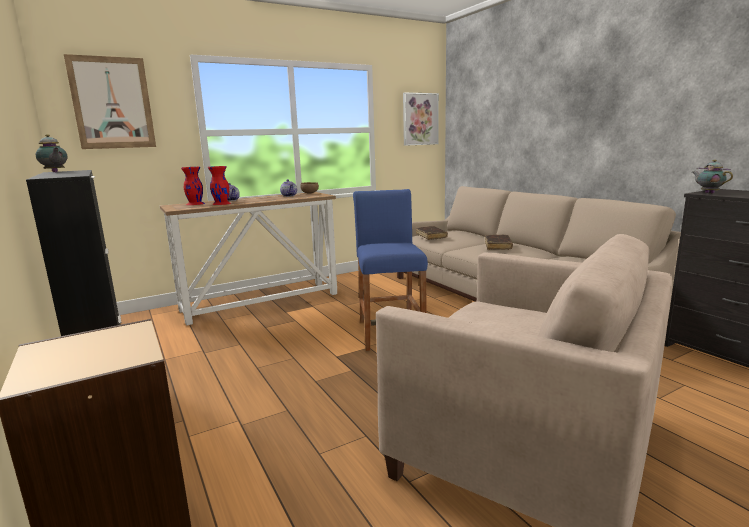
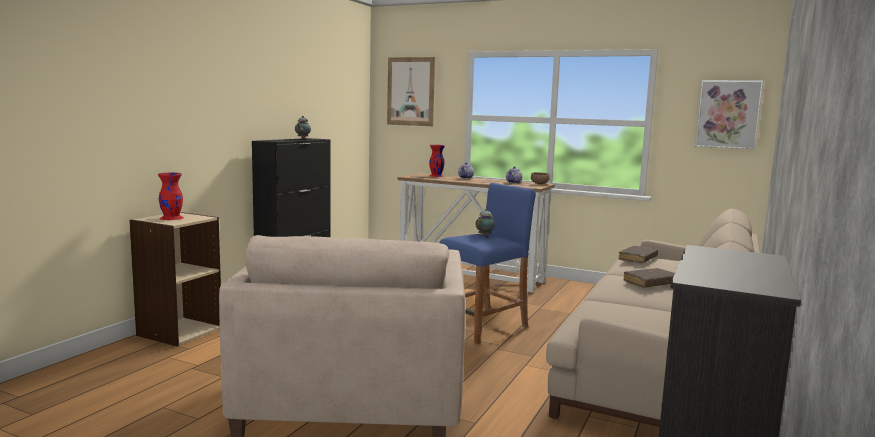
camera: 55 degrees right, 5 degrees down
(221, 203) = (446, 178): red vase -> red vase (172, 218)
(708, 193) = (709, 250): teapot -> teapot (485, 235)

